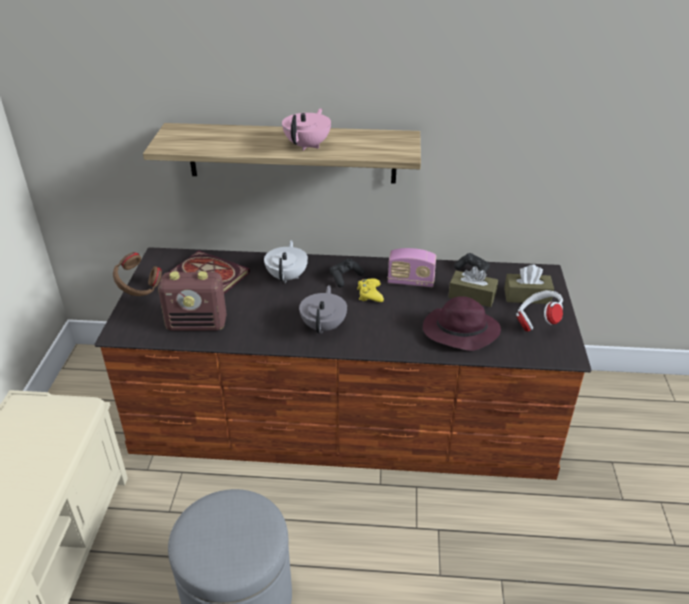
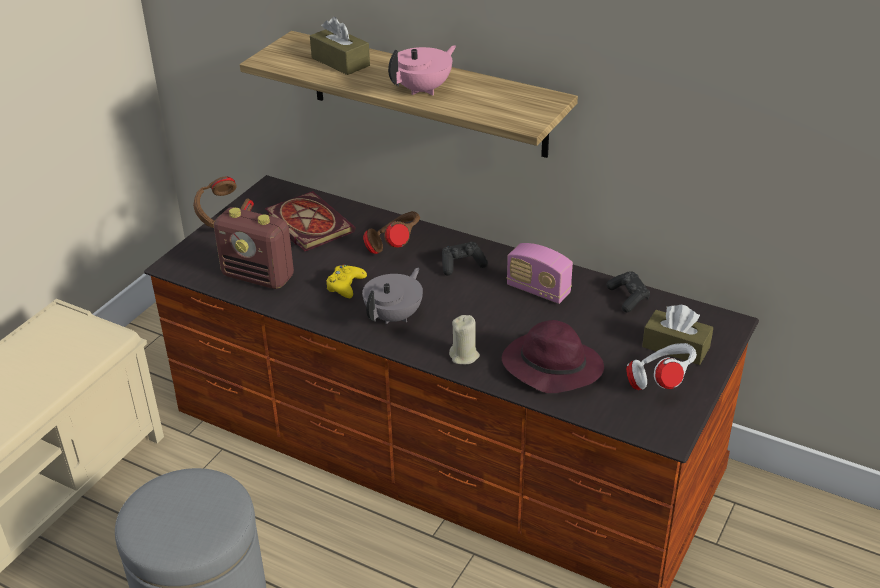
camera: 25 degrees right, 0 degrees up
(287, 276) = (395, 247): white teapot -> brown headphones
(370, 294) = (476, 293): yellow game controller -> yellow game controller (345, 286)
(395, 341) = (464, 356): none -> beige candle
(472, 296) = (602, 328): brown tissue box -> brown tissue box (340, 62)

